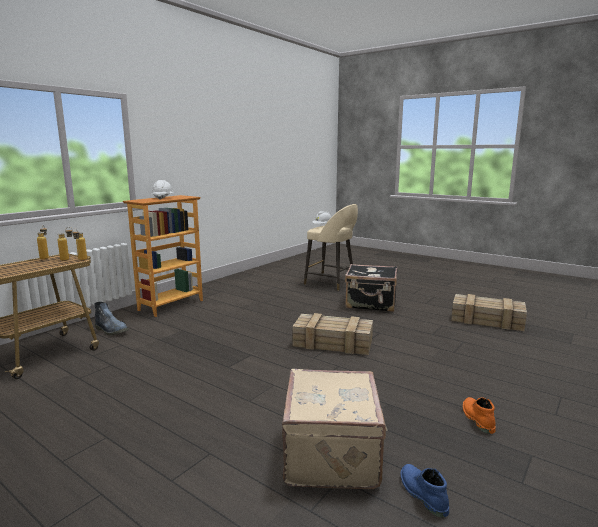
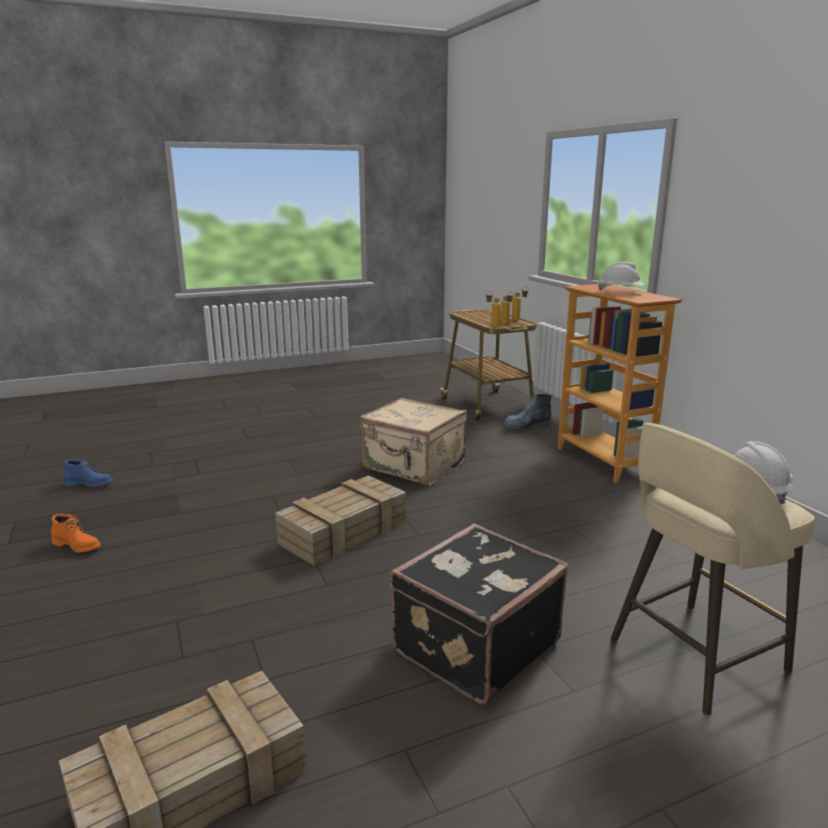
camera: 120 degrees right, 5 degrees up
(333, 454) = (173, 470): beige suitcase -> beige suitcase (414, 467)

